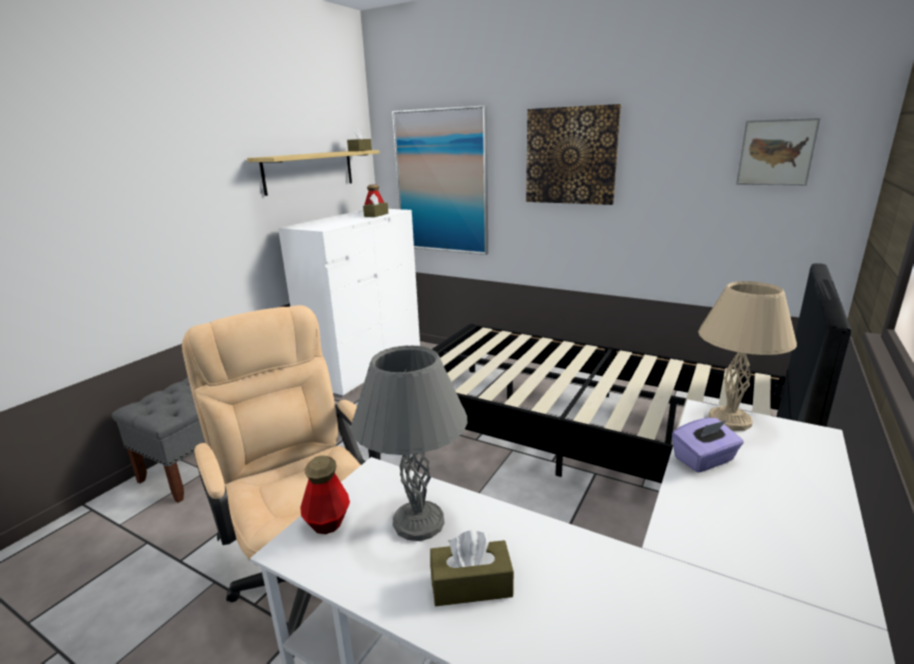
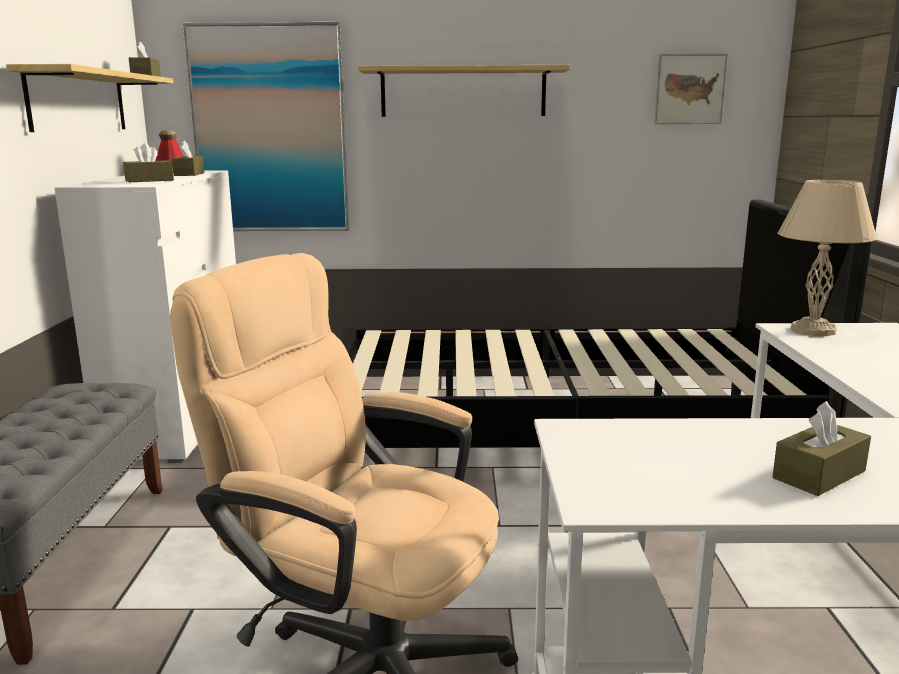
camera: 30 degrees left, 5 degrees down
(327, 522) = (594, 475): bottle -> none
(337, 222) = (149, 180): none -> brown tissue box
(416, 522) = (687, 451): grey table lamp -> none
(571, 156) = (463, 92): picture -> shelf
(704, 460) = (840, 357): purple tissue box -> none

